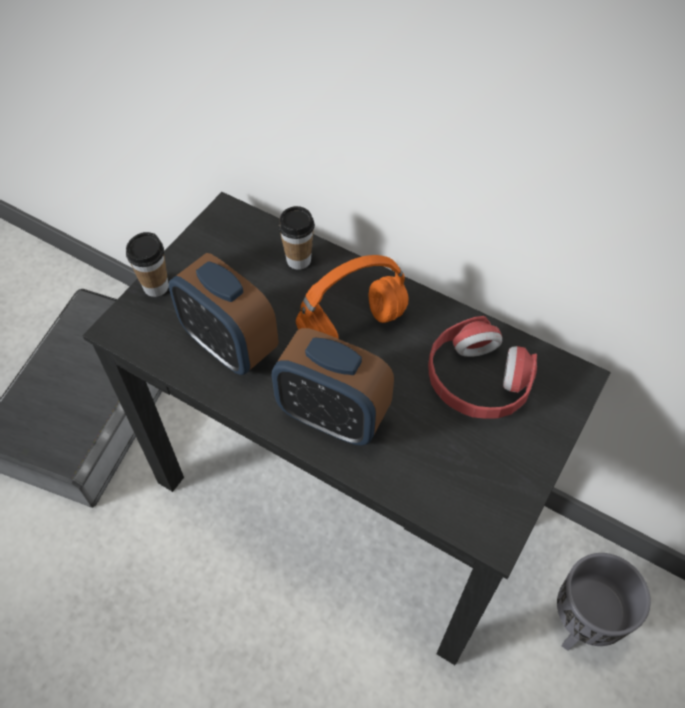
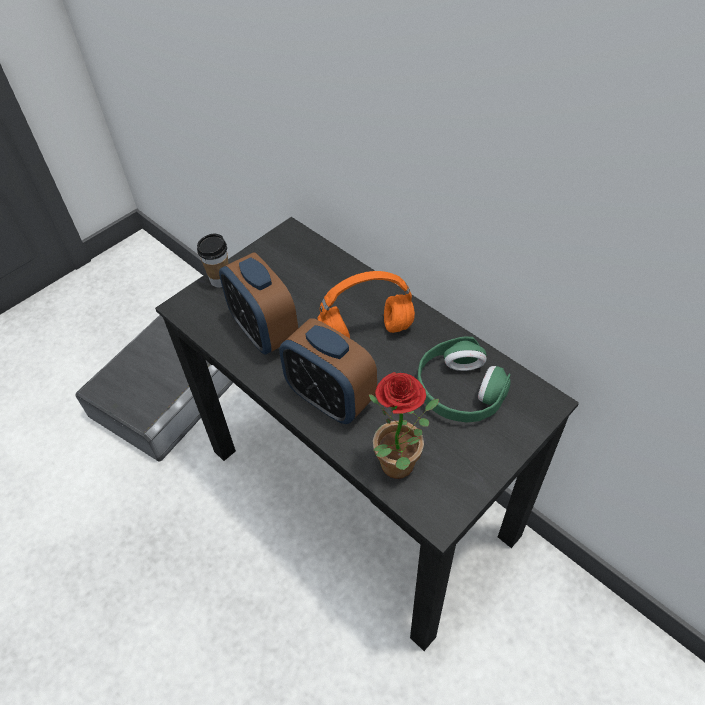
camera: 15 degrees right, 5 degrees down
(298, 260) = (337, 275): cup -> none
(436, 488) = (400, 470): none -> potted plant
(477, 379) = (459, 390): red headphones -> green headphones
(581, 622) = (546, 639): grey planter -> none

